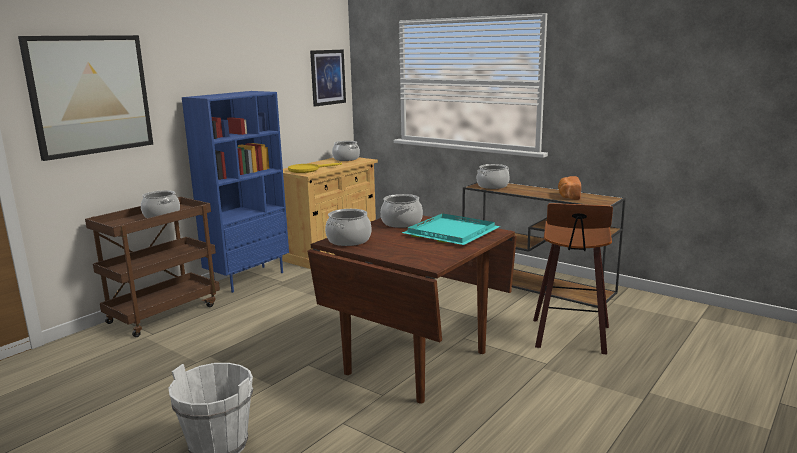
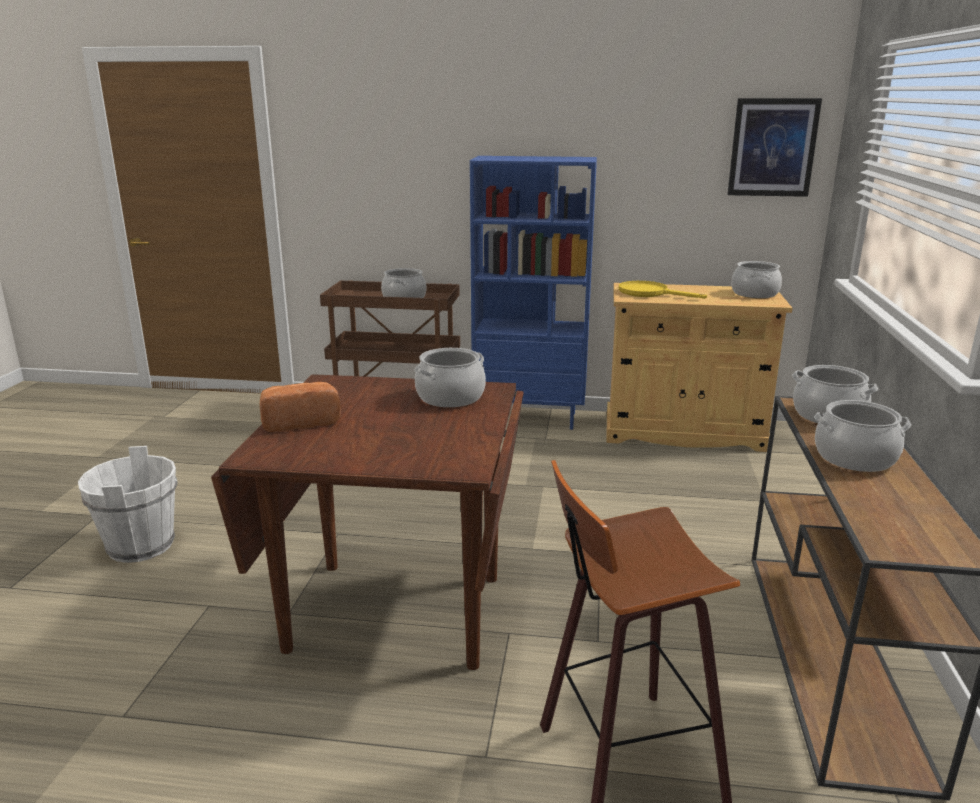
camera: 60 degrees right, 5 degrees up
(90, 95) = (365, 142): picture -> none
(349, 240) = (337, 388): cooking pot -> cooking pot (854, 458)
(453, 232) = (431, 438): turquoise tray -> none
(568, 196) = (881, 499): bread -> bread (300, 422)

